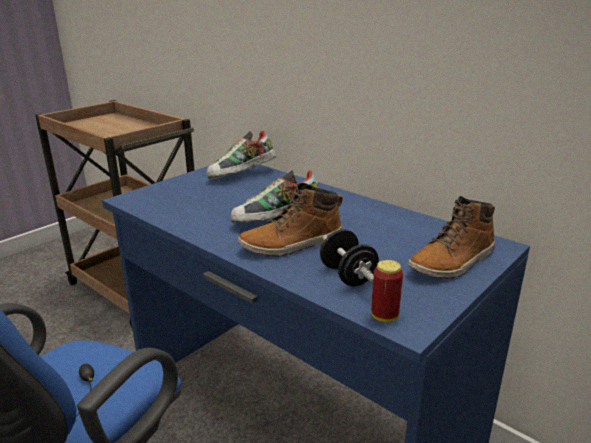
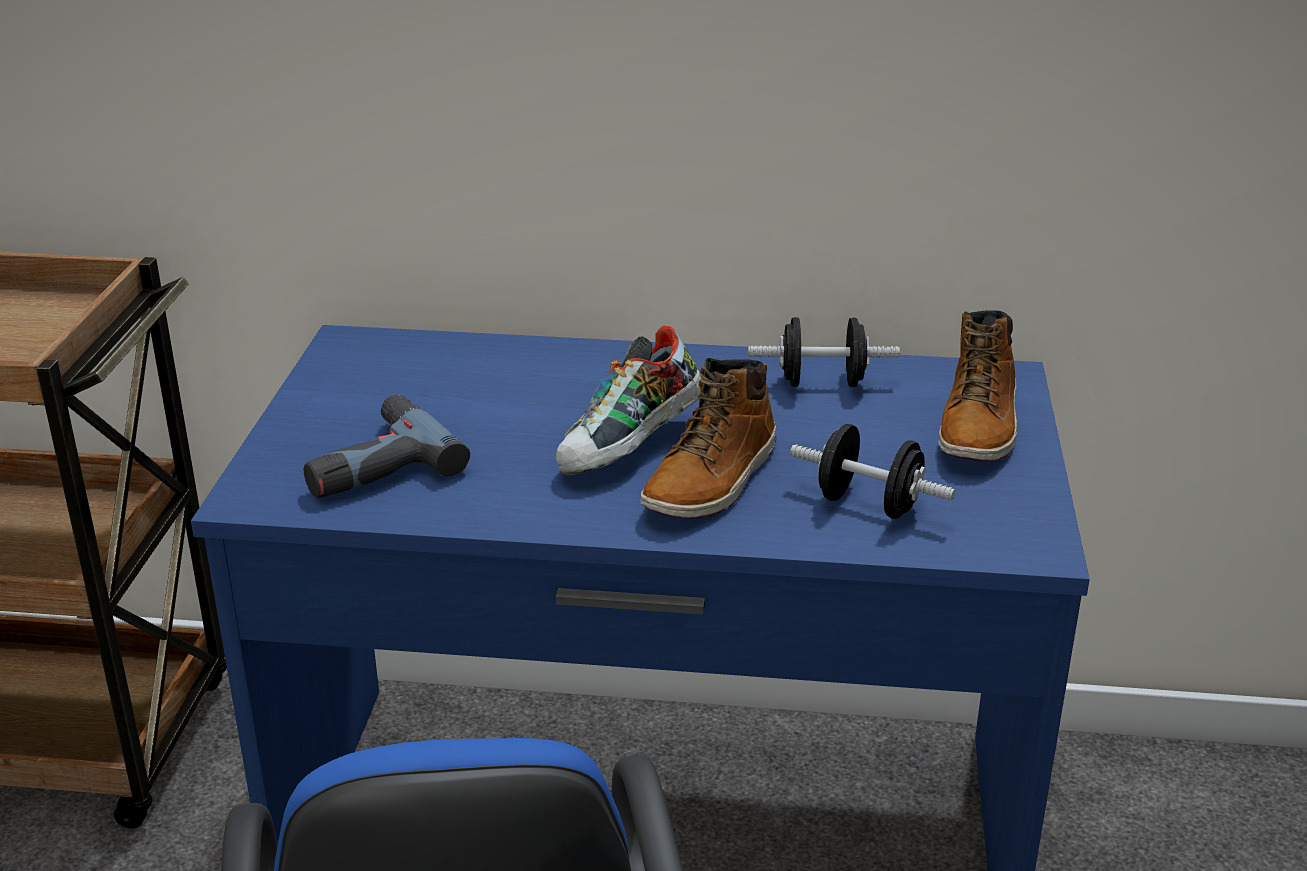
camera: 35 degrees left, 5 degrees up
(181, 200) = (372, 463): none -> power drill
(242, 176) = (413, 367): shoe -> none
(384, 317) = (992, 547): can -> none
(397, 223) = (822, 383): none -> black dumbbell

